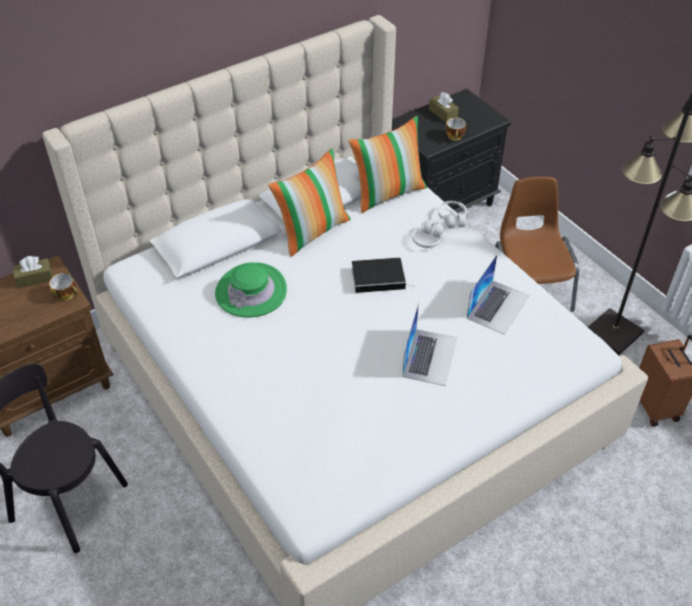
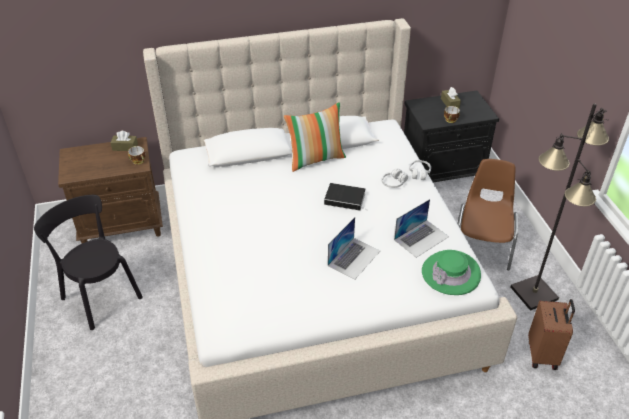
camera: 20 degrees right, 5 degrees down
(251, 291) = (254, 187): green hat -> green hat (451, 273)
(388, 193) = (381, 146): pillow -> none

